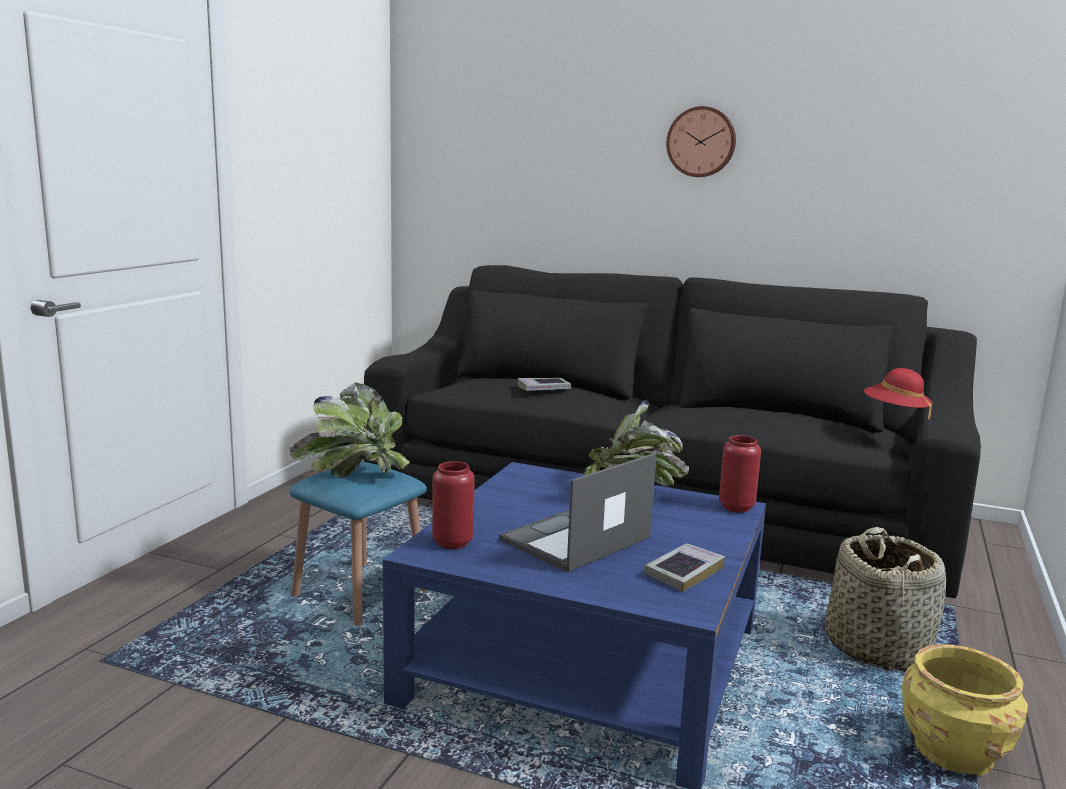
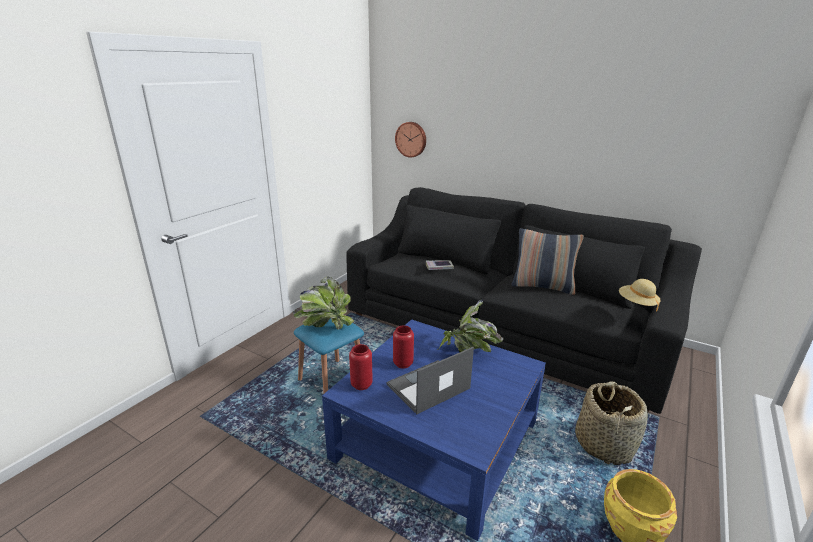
camera: 10 degrees right, 10 degrees up
(684, 572) = (481, 419): book -> none
(701, 142) = (542, 120): wall clock -> wall clock (411, 139)
(731, 407) = (542, 286): none -> pillow
(736, 507) = (527, 365): red vase -> red vase (403, 363)
(895, 412) = (637, 304): red hat -> beige hat

